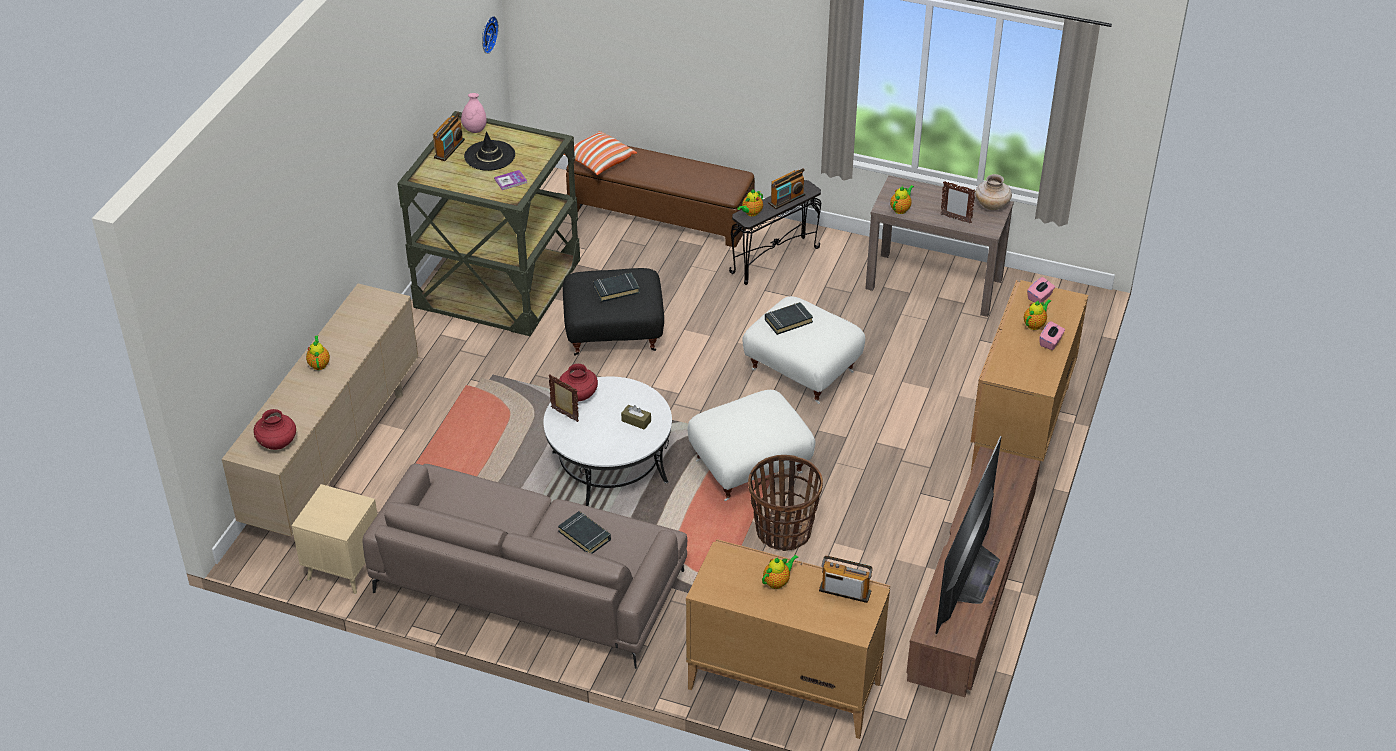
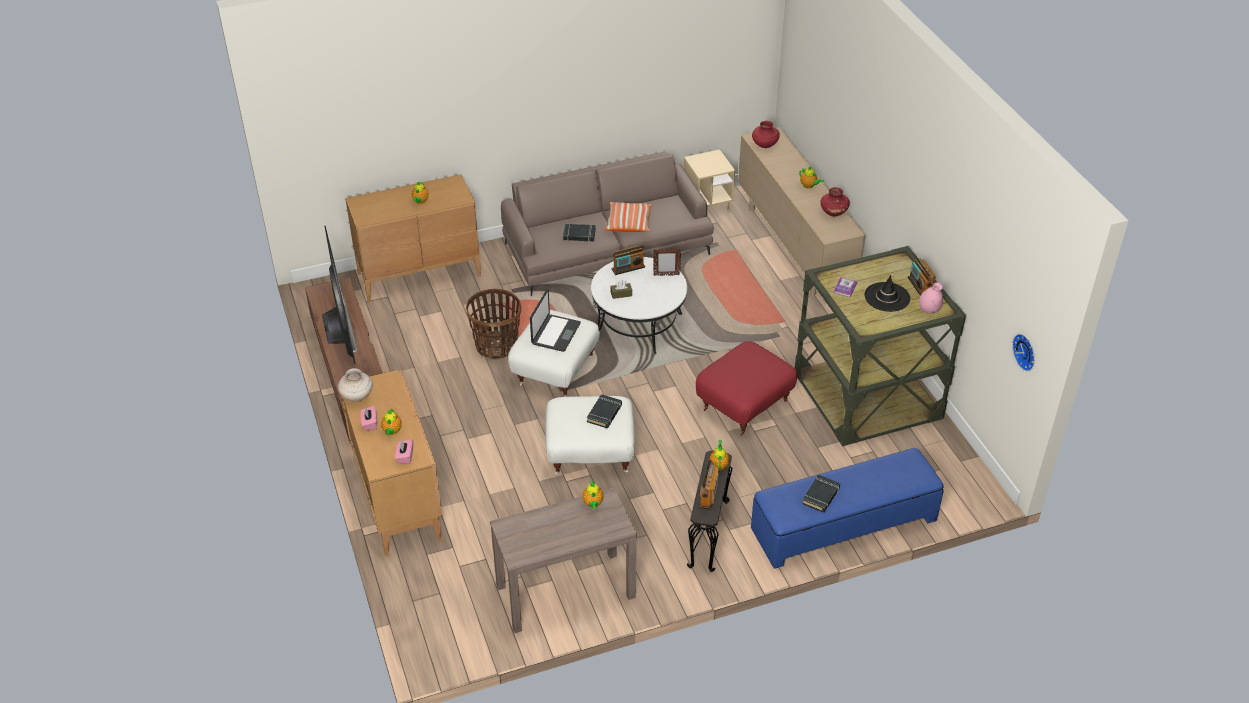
camera: 140 degrees right, 0 degrees up
(578, 396) = (673, 289): red vase -> red vase (833, 212)
(599, 161) = (900, 464): pillow -> pillow (628, 223)
(613, 335) = (744, 404): black ottoman -> red ottoman
(616, 289) = (744, 369): black book -> black book (821, 496)
(661, 212) = (843, 525): brown bench -> blue bench
(749, 421) = (555, 333): none -> laptop
(845, 591) = (379, 214): radio -> radio (628, 268)
(955, 219) = (541, 521): picture frame -> none
(992, 205) = (523, 553): beige vase -> beige vase (357, 396)

